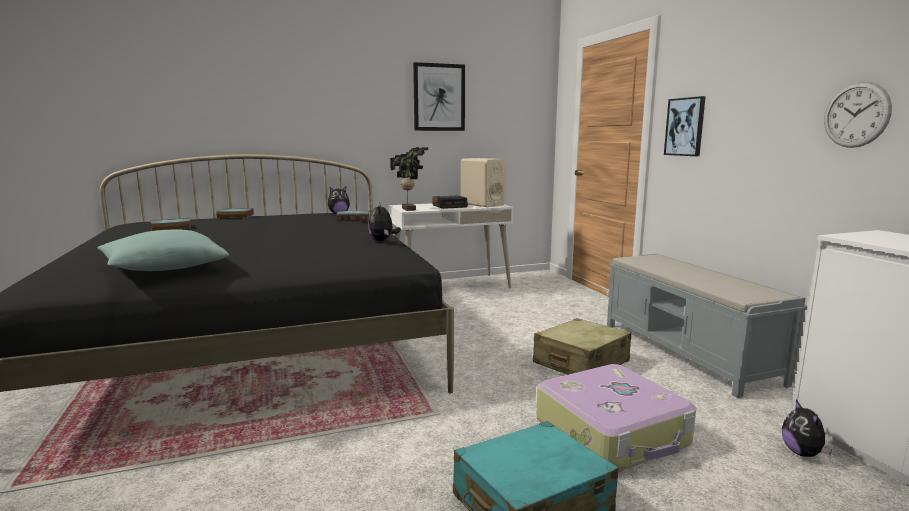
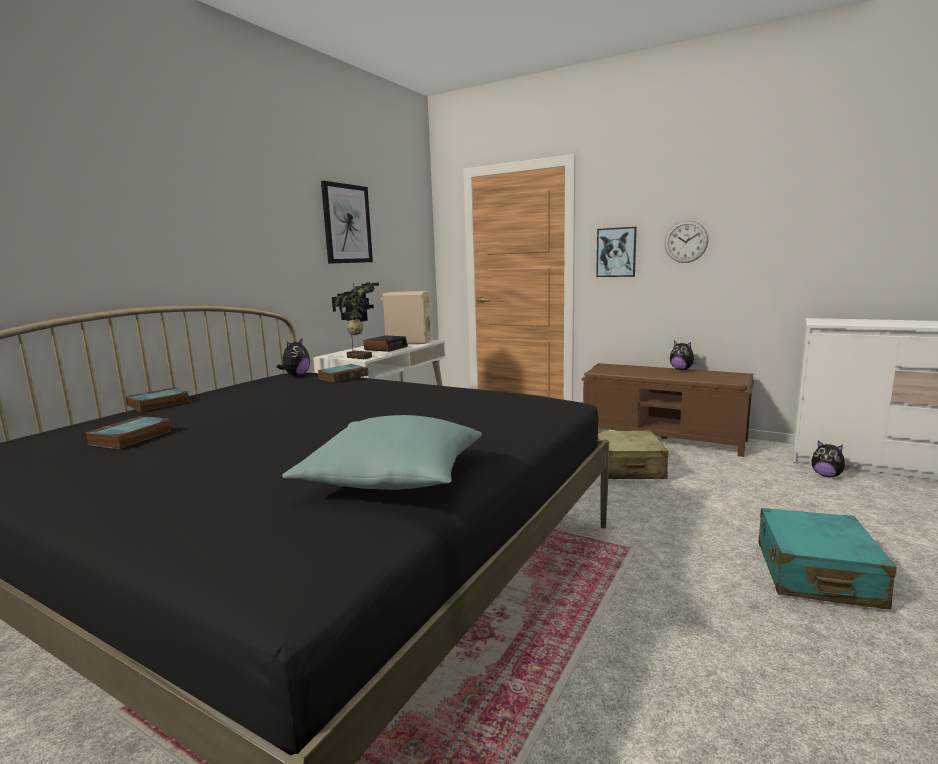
camera: 40 degrees left, 0 degrees up
(382, 241) = (476, 390): plush toy -> plush toy (681, 369)
(613, 433) = (745, 506): suitcase -> none
(687, 352) = (664, 437): grey bench -> brown bench
(856, 115) = (776, 241): wall clock -> wall clock (686, 242)

